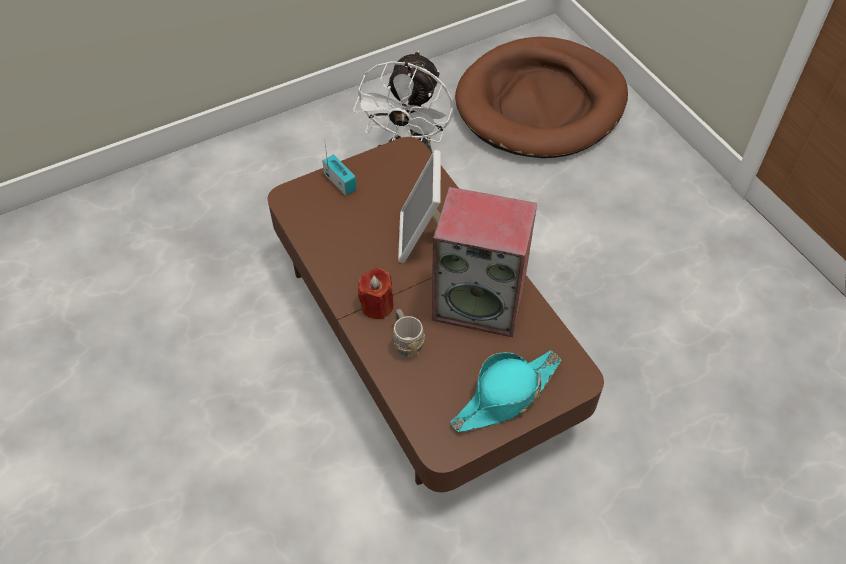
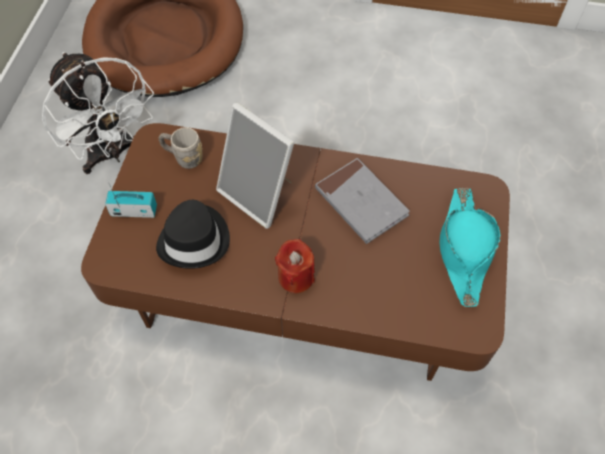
camera: 50 degrees left, 5 degrees up
(351, 229) = (195, 239): none -> black hat
(406, 342) = (353, 282): grey mug -> grey mug (183, 158)
(480, 302) = (361, 203): speaker -> grey book

